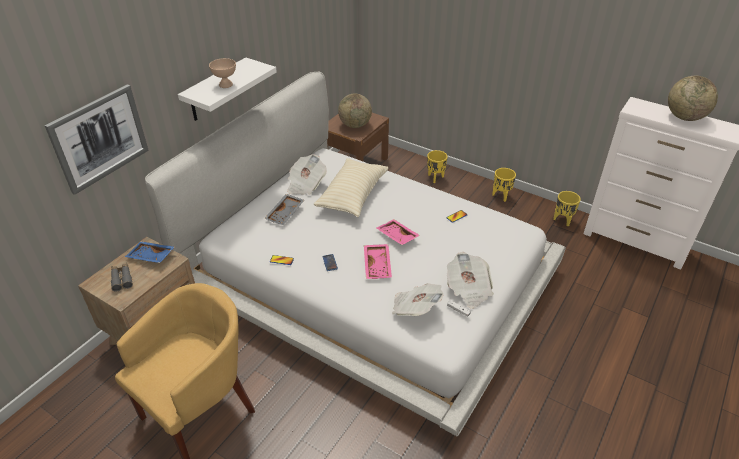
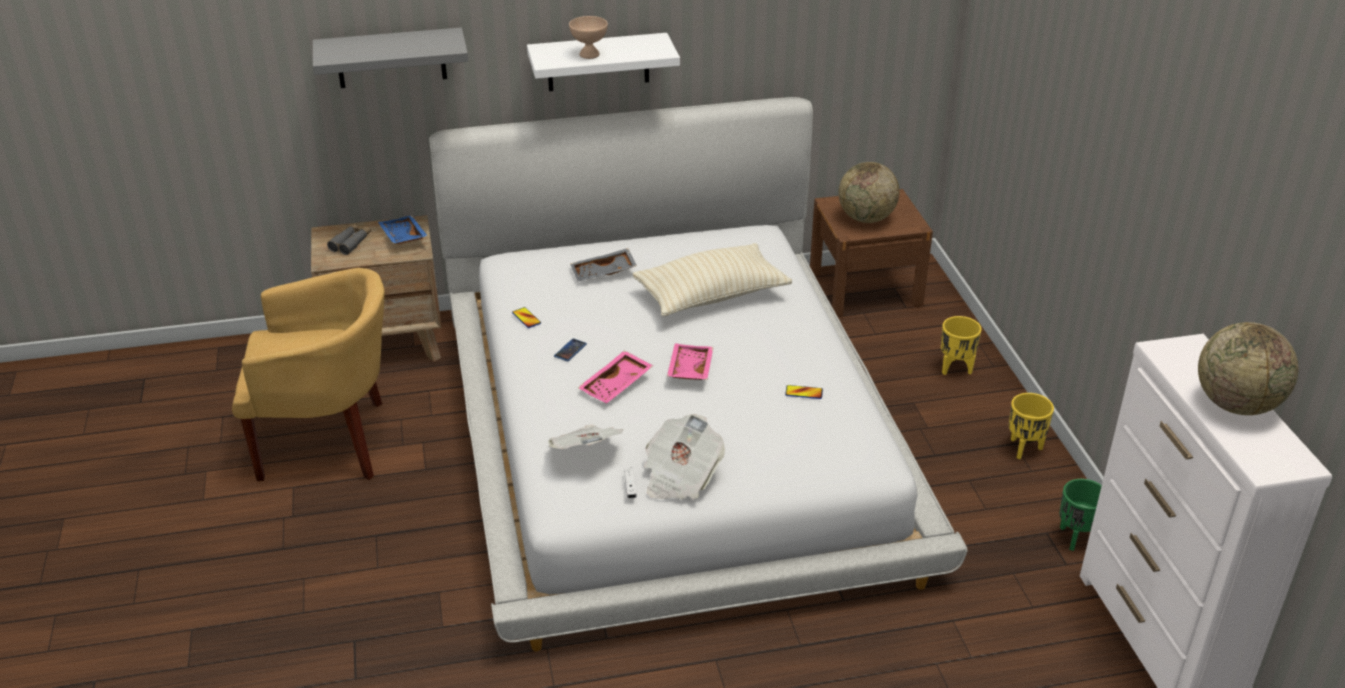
camera: 45 degrees right, 5 degrees down
(99, 138) = (391, 58): picture -> grey shelf
(305, 184) = (676, 254): newspaper -> none
(562, 220) = (1075, 537): yellow planter -> green planter

